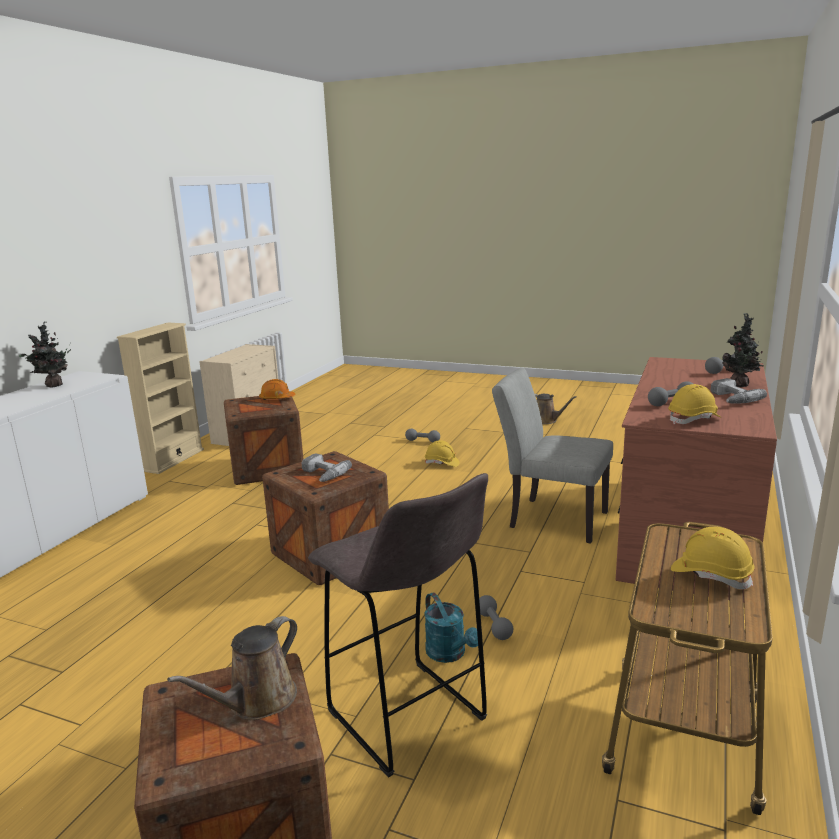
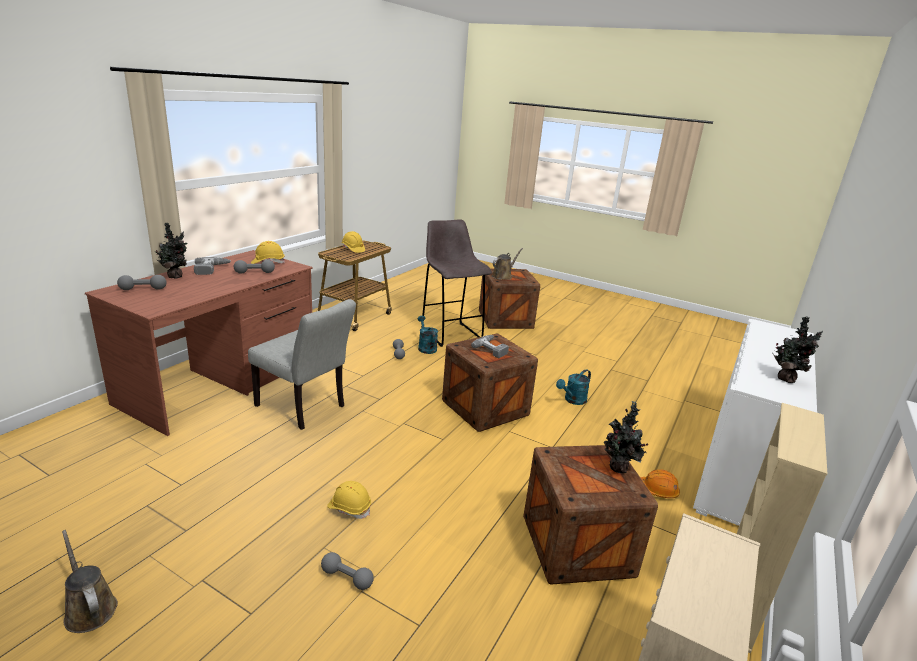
camera: 175 degrees left, 5 degrees up
(194, 586) = (572, 400): none -> turquoise watering can
(238, 407) = (618, 469): none -> potted plant
(277, 398) = (574, 485): orange hard hat -> orange hard hat (657, 491)

